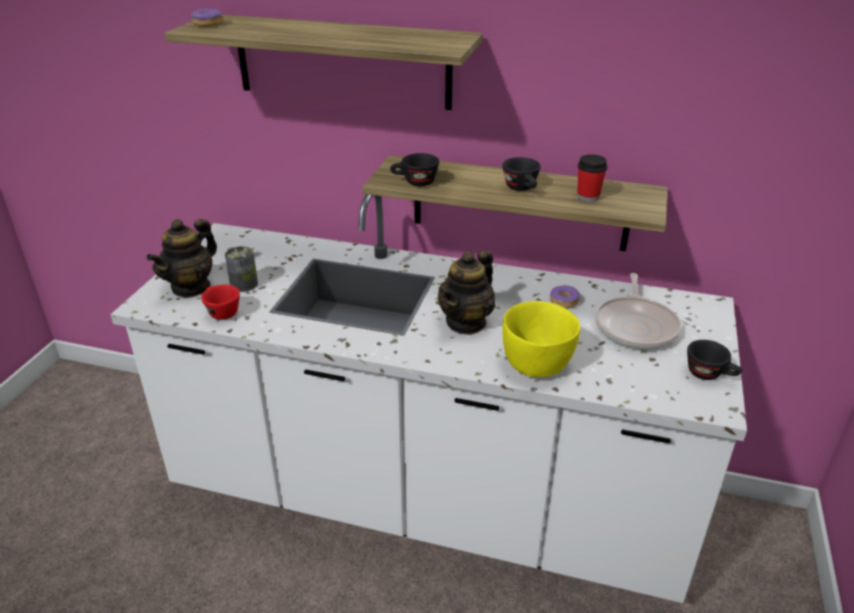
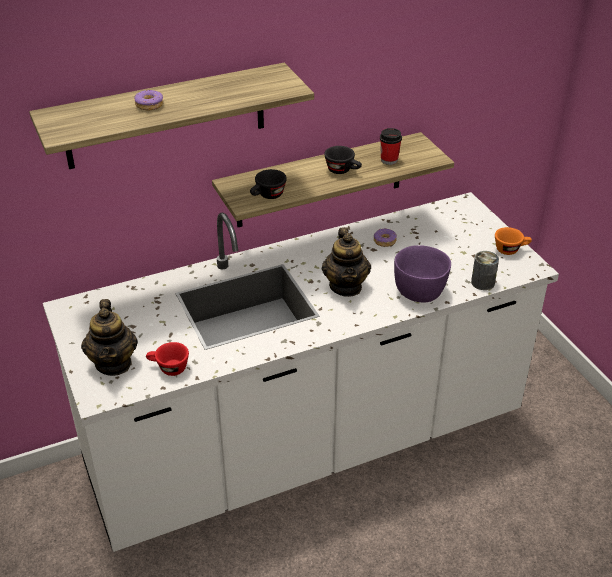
camera: 40 degrees left, 5 degrees up
(208, 24) = (61, 124): donut -> donut (149, 105)
(244, 284) = (153, 339): can -> can (482, 282)
(537, 364) = (420, 292): yellow bowl -> purple bowl
(636, 326) = (443, 238): frying pan -> none
(710, 374) = (511, 249): black cup -> orange cup

